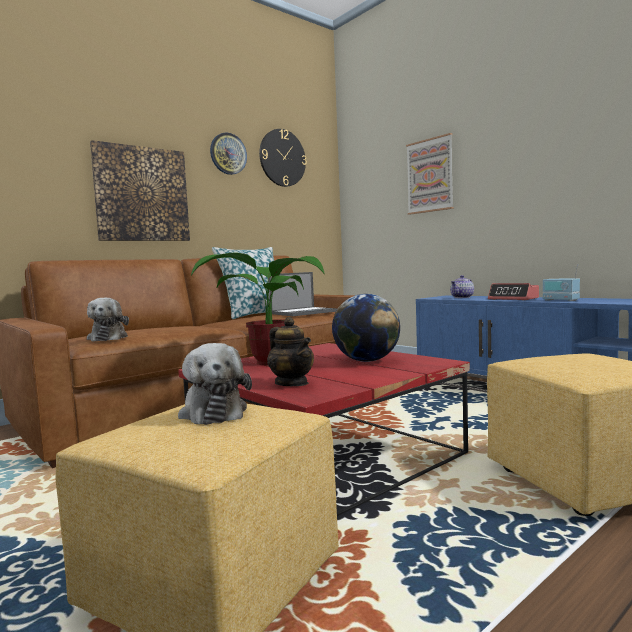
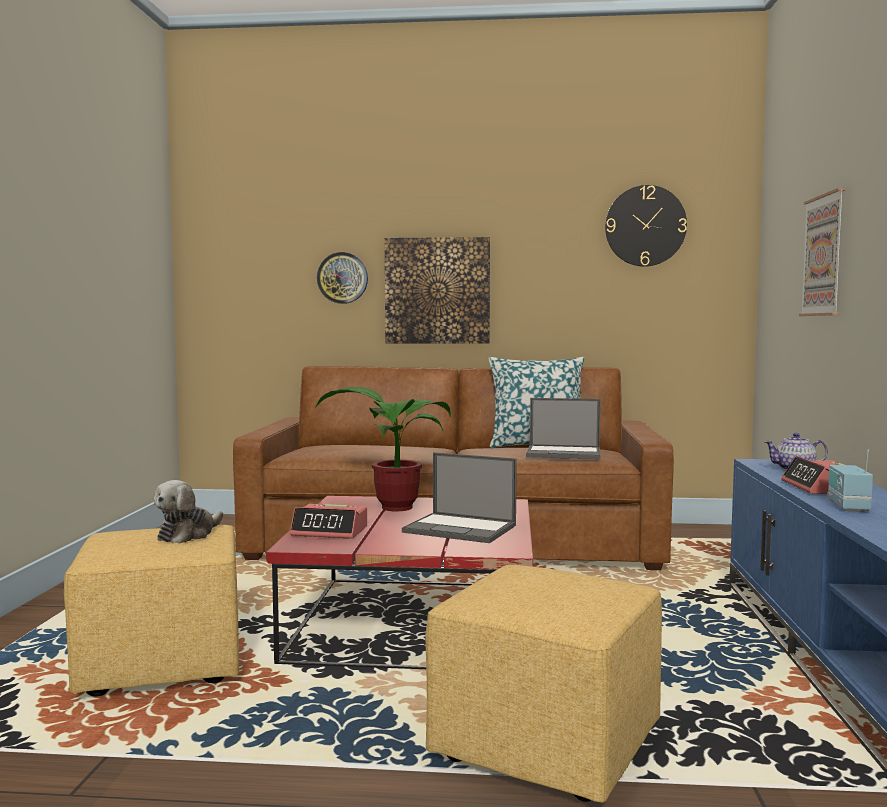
camera: 45 degrees right, 0 degrees up
(108, 338) = (313, 452): plush toy -> none
(228, 154) = (555, 231): wall clock -> wall clock (342, 278)
(292, 383) = (330, 531): teapot -> alarm clock
(367, 361) = (461, 529): globe -> laptop

